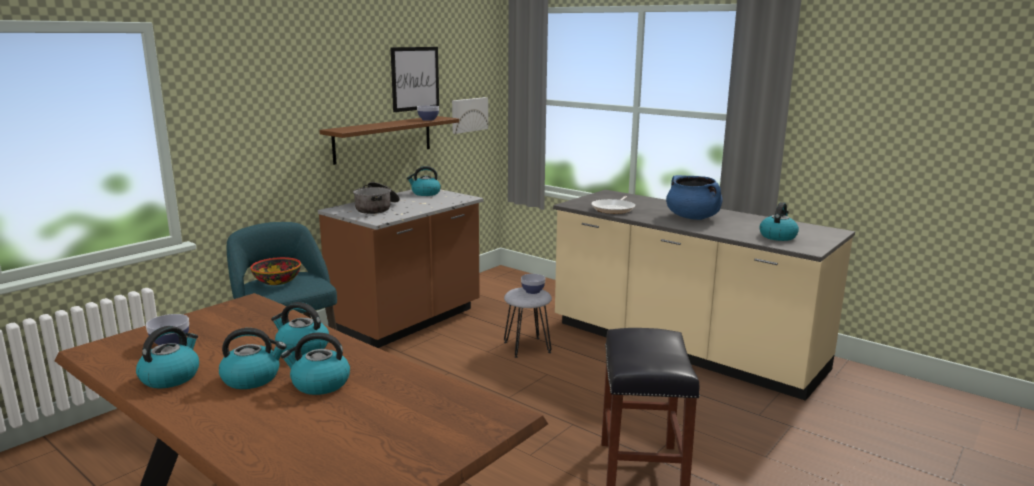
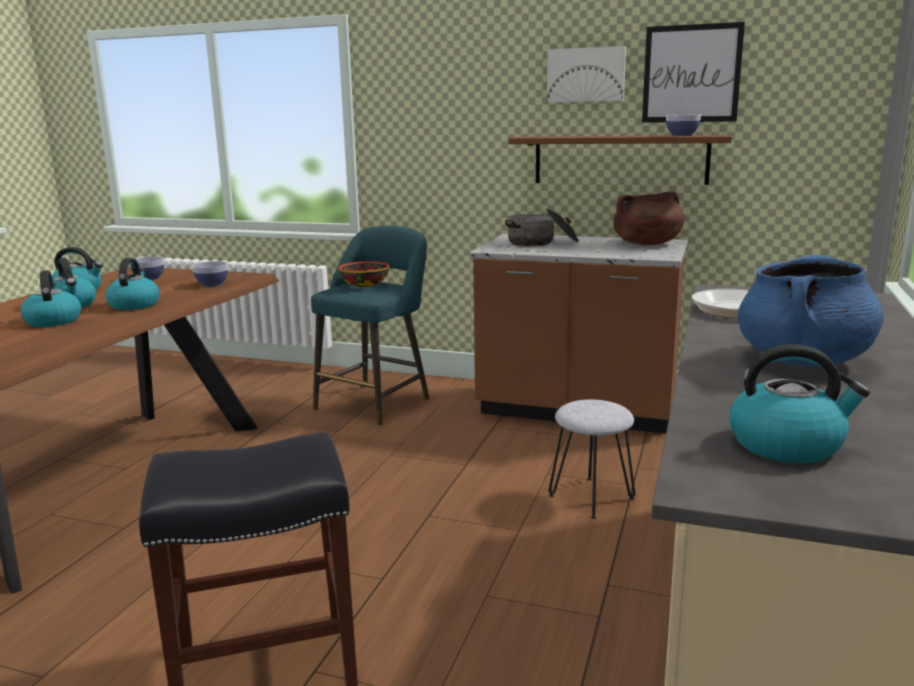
camera: 70 degrees right, 0 degrees up
(425, 193) = (647, 244): kettle -> brown cooking pot
(468, 114) = (811, 138): picture -> picture (586, 75)
(532, 291) = (603, 411): bowl -> bowl (212, 284)

